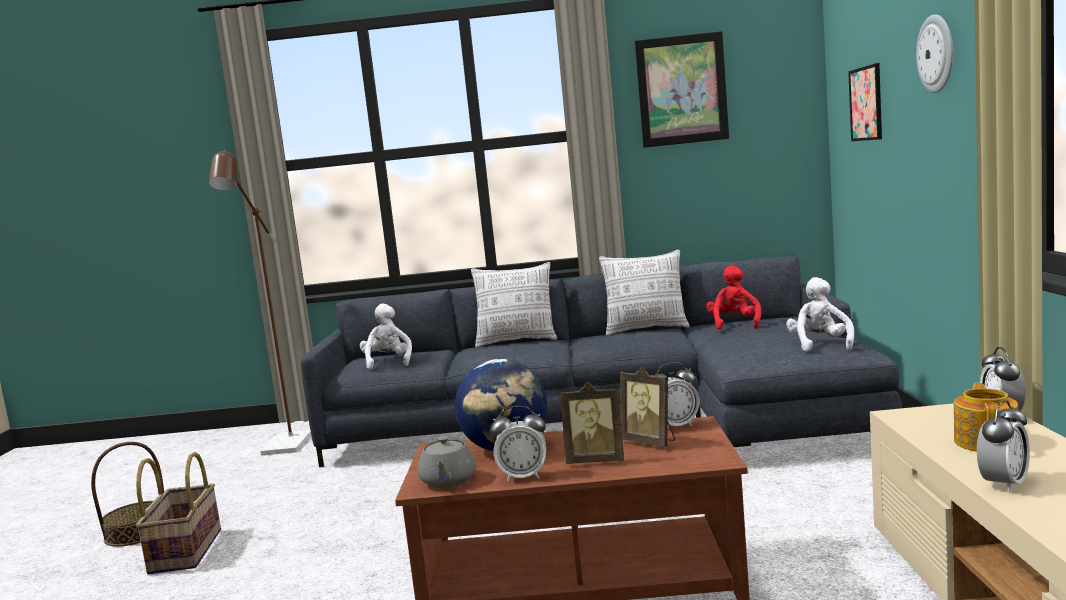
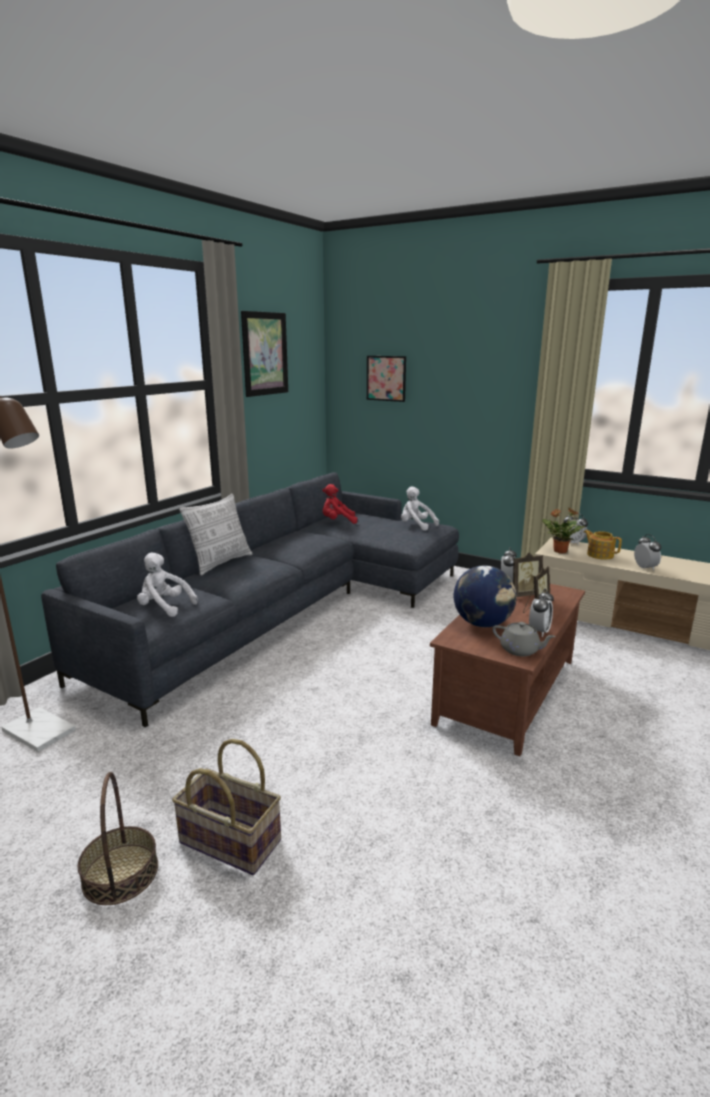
camera: 60 degrees left, 10 degrees up
(646, 329) = (287, 535): pillow -> none
(734, 324) = (337, 522): red plush toy -> red plush toy turned 45 degrees counterclockwise
(925, 419) = (559, 551): none -> potted plant
(937, 53) = (475, 361): wall clock -> none

